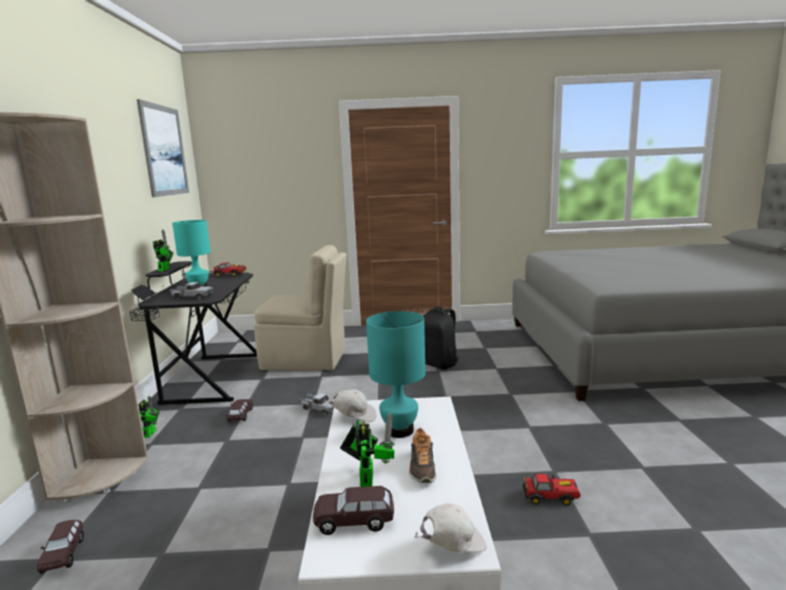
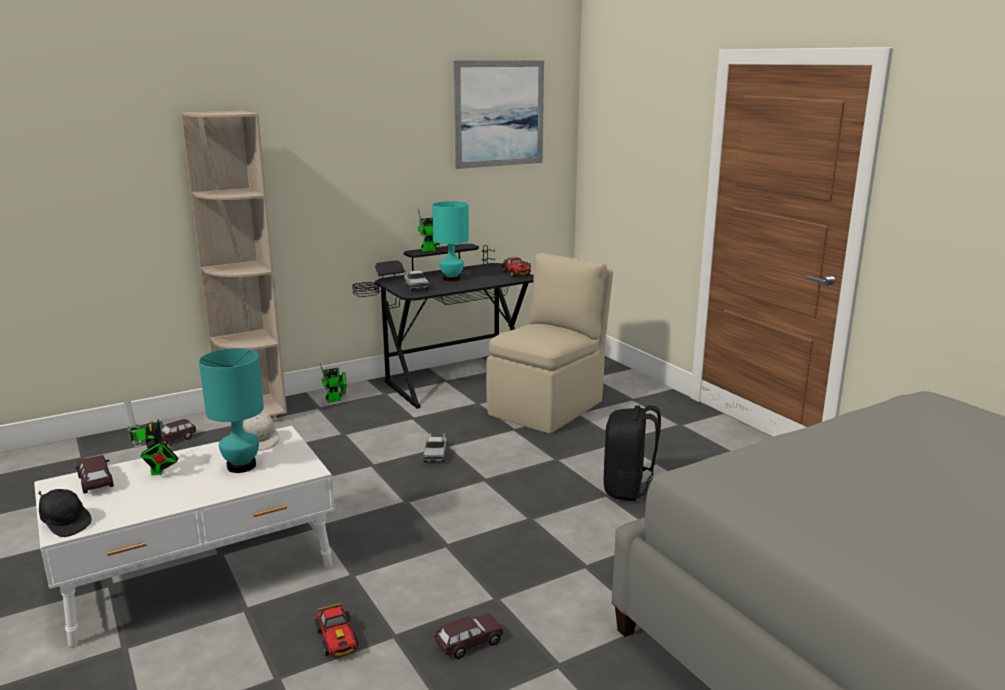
camera: 60 degrees right, 5 degrees up
(240, 415) = (391, 422): brown toy car -> brown toy car (469, 643)
(306, 360) = (548, 407): beige chair -> beige chair turned 120 degrees counterclockwise
(367, 476) = (157, 472): toy robot -> toy robot turned 105 degrees clockwise
(422, 467) = (176, 490): shoe -> none
(452, 546) = (66, 524): white cap -> black cap

